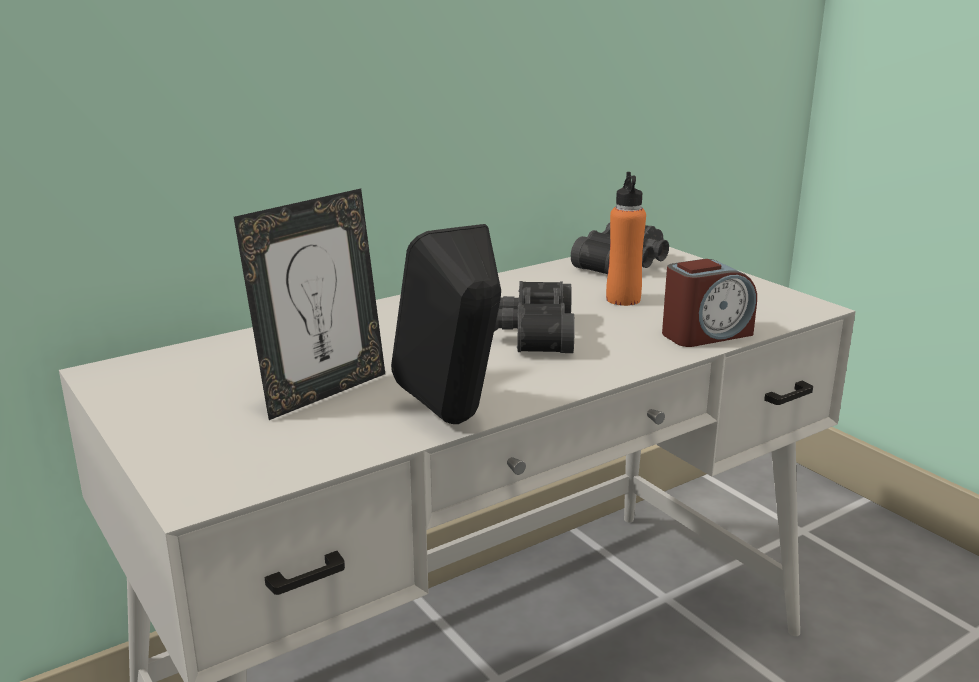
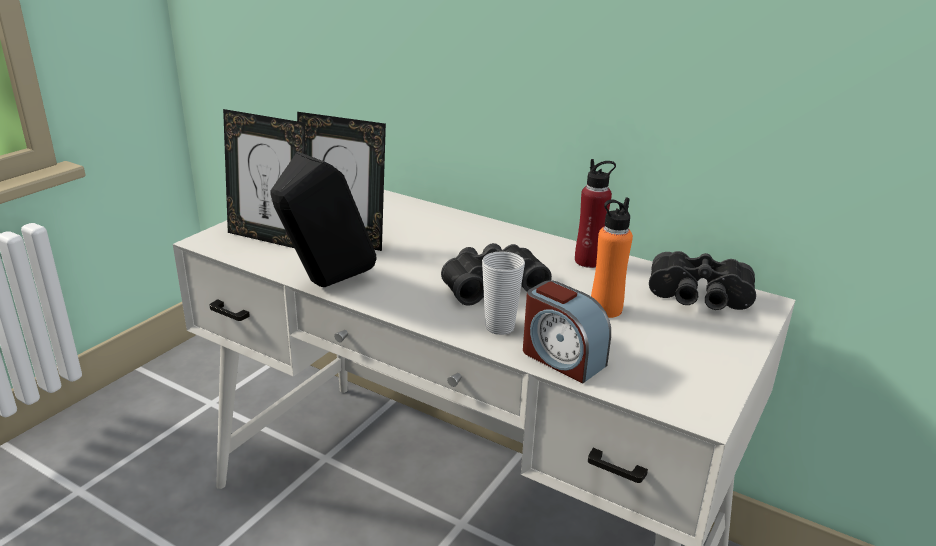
camera: 65 degrees right, 5 degrees up
(253, 442) = (270, 238): none -> picture frame
(517, 284) = (589, 261): none -> red bottle
(630, 347) = (499, 327): none -> cup

